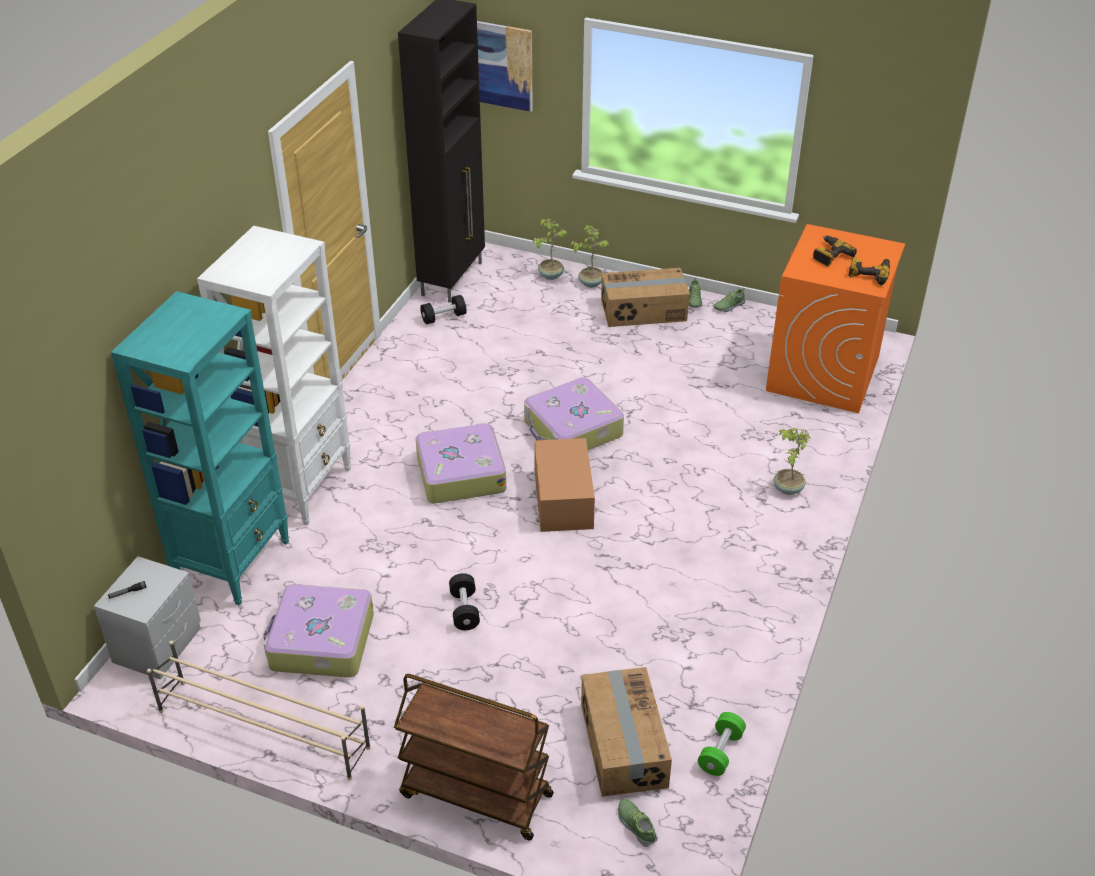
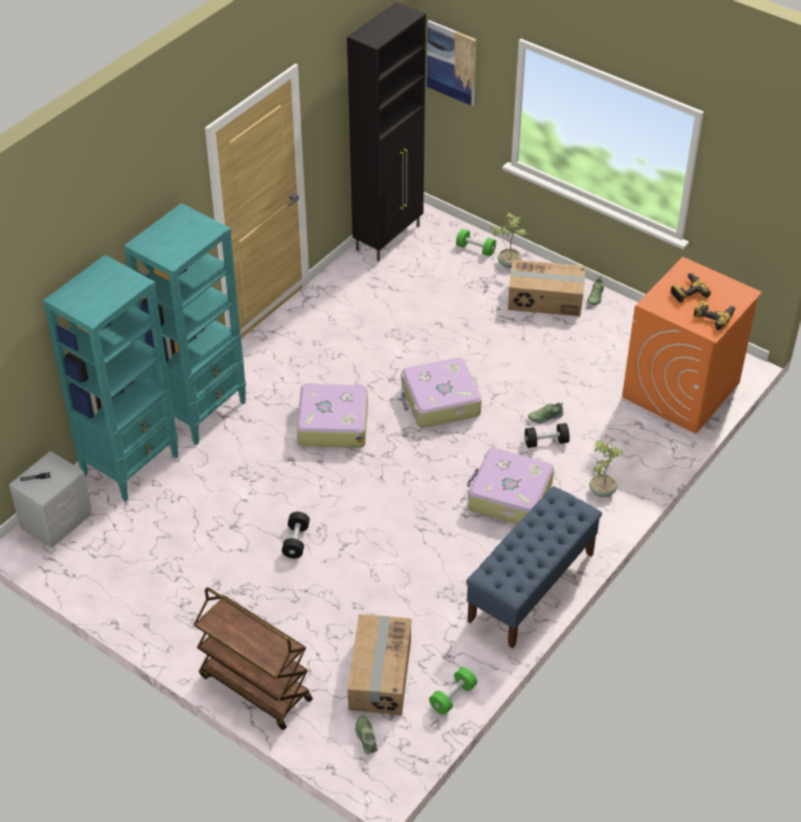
camera: 15 degrees right, 5 degrees up
(262, 728) = (115, 602): beige shoe rack -> none
(300, 487) = (200, 411): white bookcase -> turquoise bookcase
(320, 642) = (178, 544): suitcase -> suitcase (509, 496)
(444, 317) = (368, 275): black dumbbell -> black dumbbell (546, 442)
(550, 275) = (475, 249): potted plant -> green dumbbell
(563, 499) = (408, 463): cardboard box -> none
(728, 306) = (624, 308): shoe -> shoe (545, 417)
(757, 607) = (531, 587): none -> blue bench

